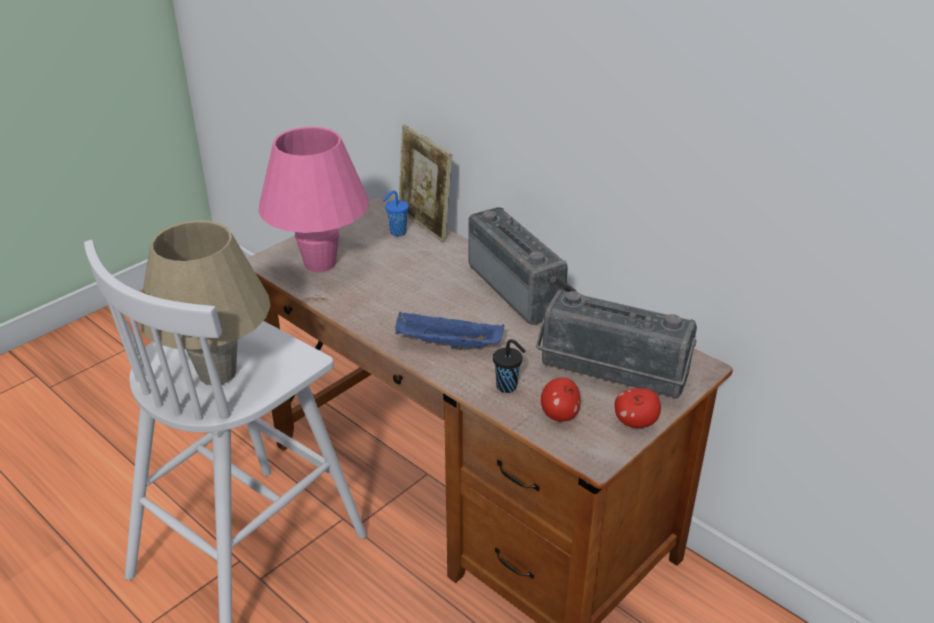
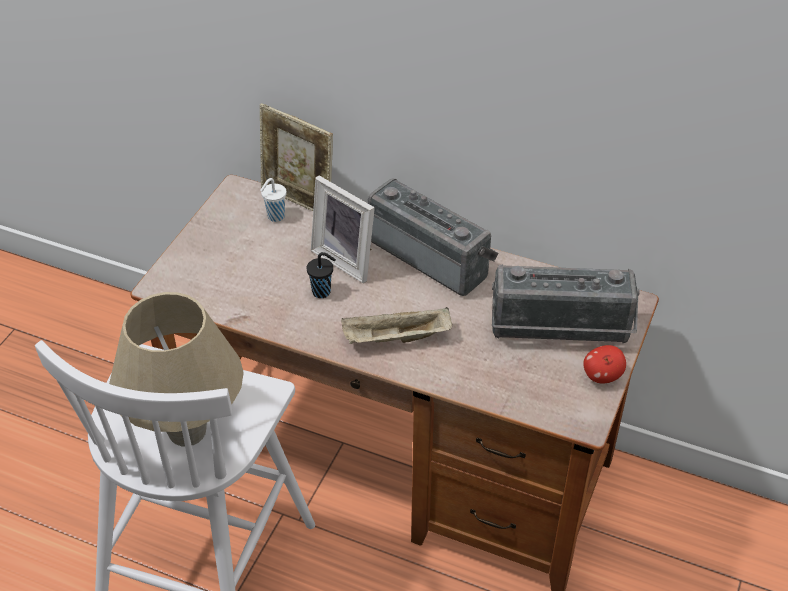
camera: 20 degrees left, 10 degrees up
(320, 263) = (217, 275): pink table lamp -> none
(397, 232) = (275, 217): blue cup -> white cup
(441, 275) = (347, 259): none -> picture frame
(446, 345) = (395, 339): blue tray -> beige tray
(508, 387) = (475, 370): black cup -> black cup (322, 292)
(559, 415) = (534, 387): apple -> none

